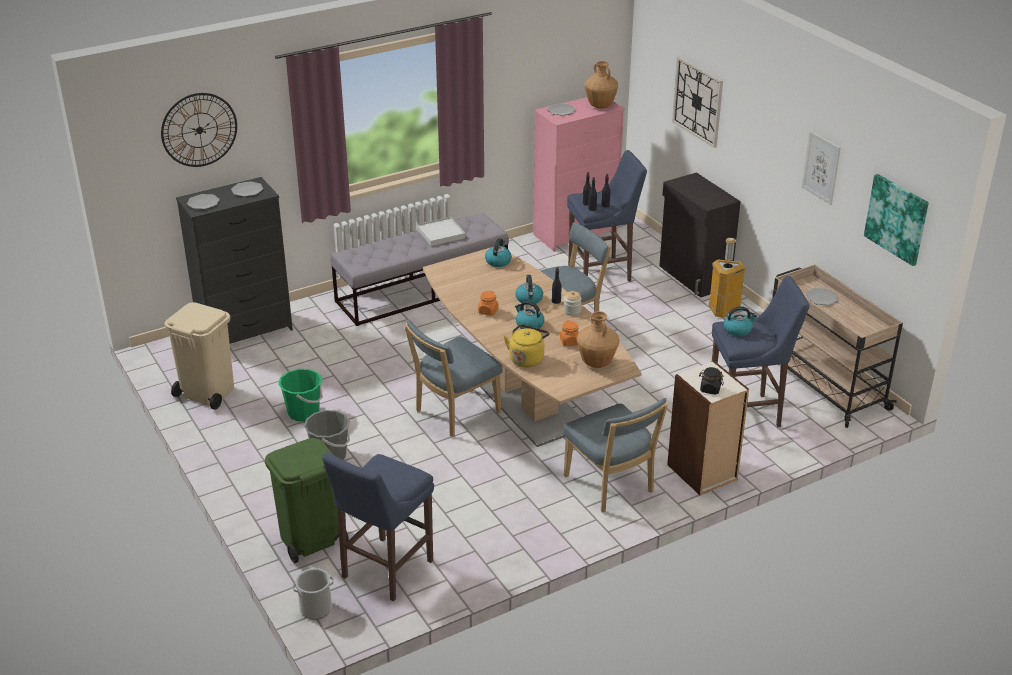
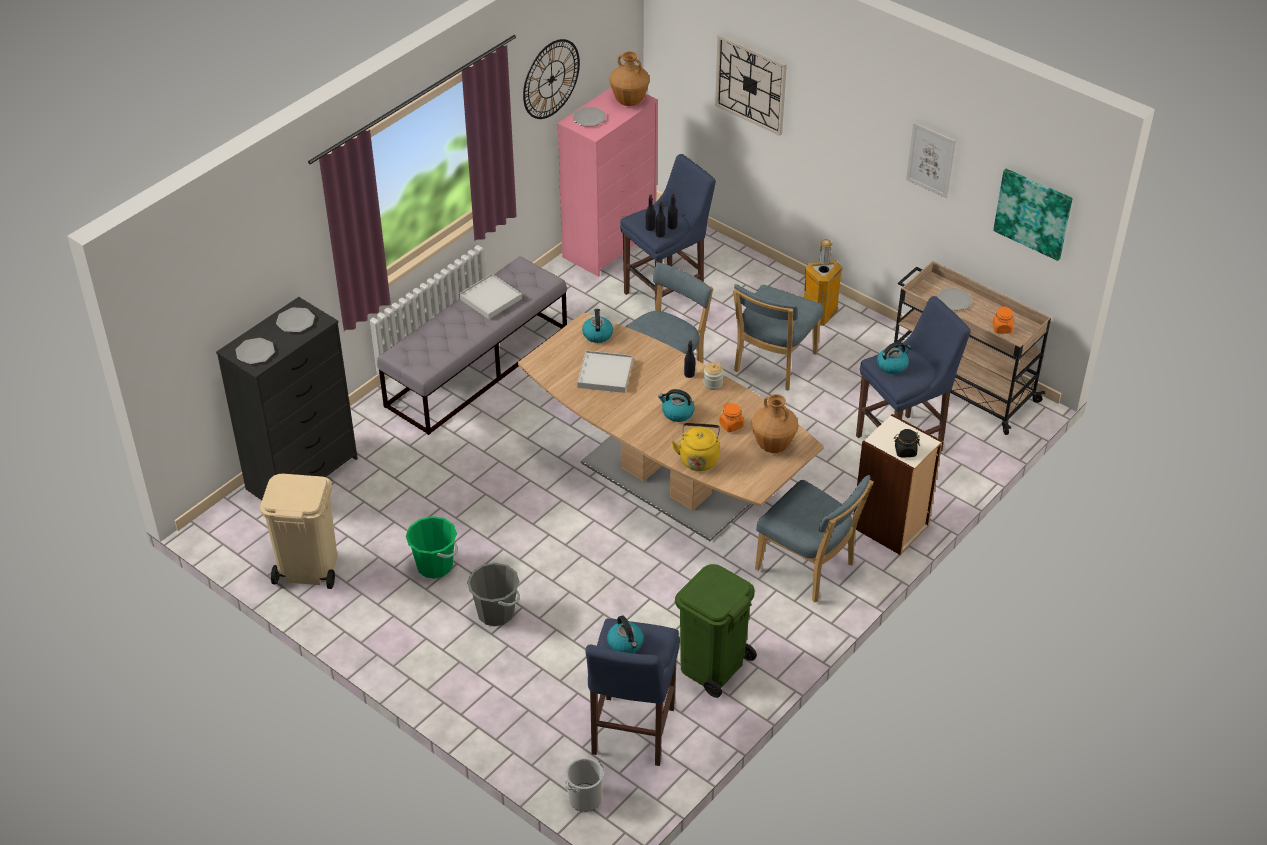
camera: 20 degrees left, 10 degrees up
(199, 130) = (232, 267): wall clock -> wall clock (551, 79)
(309, 539) = (532, 720): green trash can -> green trash can (712, 666)
(454, 413) = (601, 522): blue chair -> blue chair (773, 365)
(487, 287) = (605, 374): none -> white tray
(488, 311) = (624, 406): orange jar -> orange jar (1002, 328)
(529, 299) = (659, 379): kettle -> kettle (626, 644)
(693, 277) = (768, 277): black cabinet -> none

